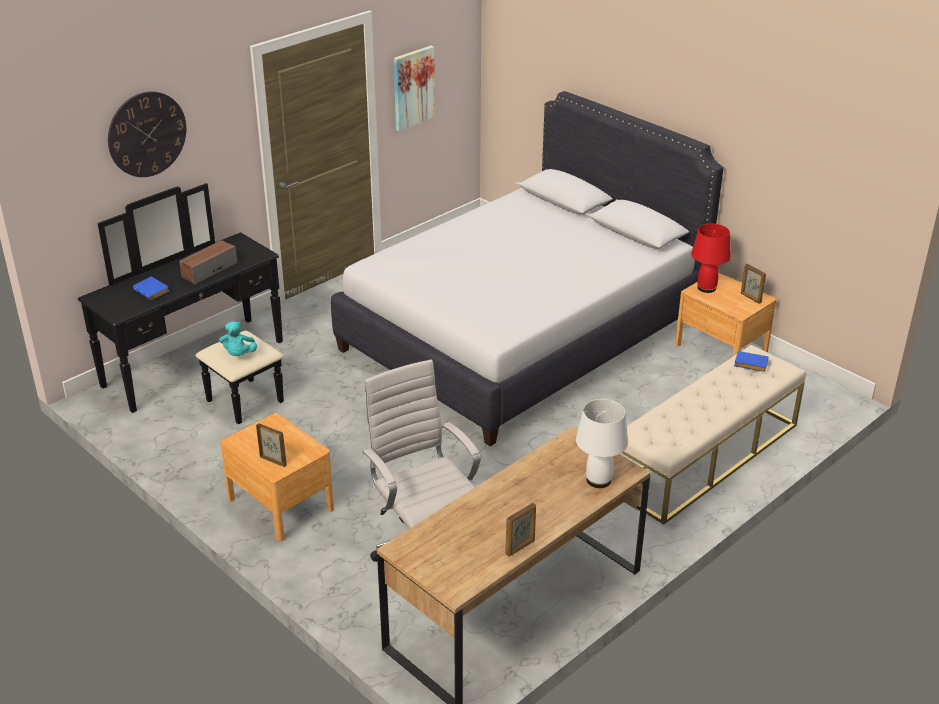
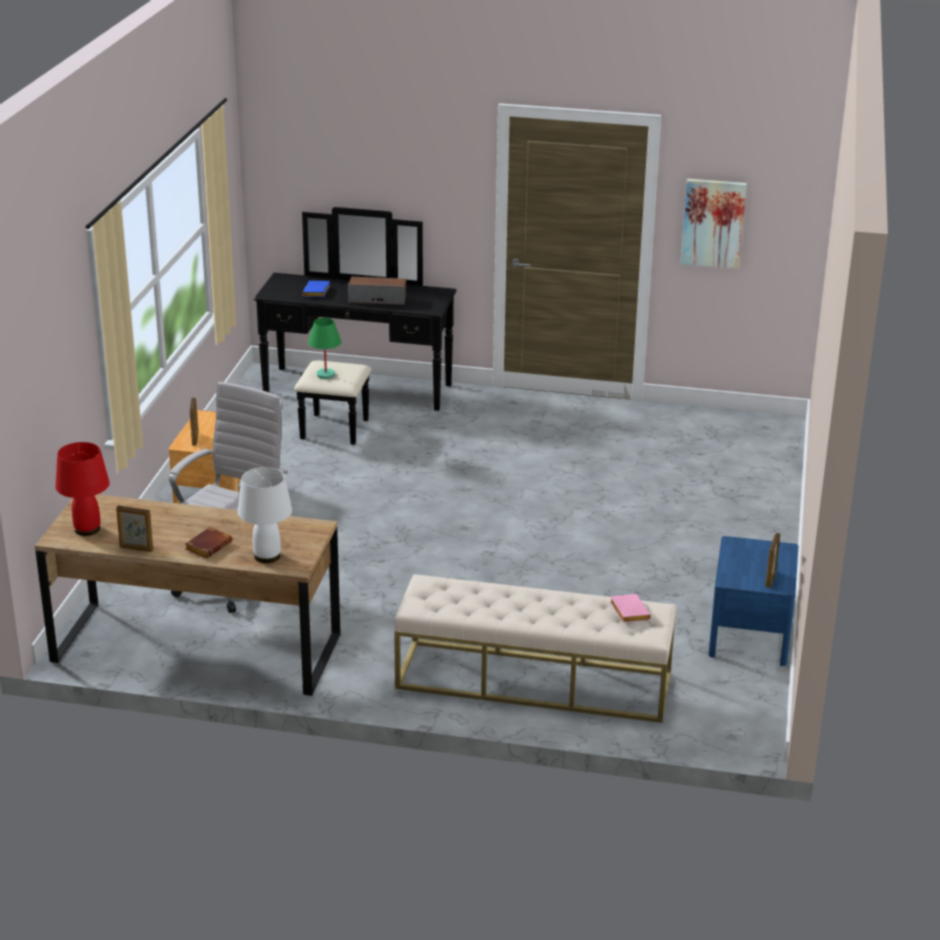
camera: 55 degrees right, 5 degrees down
(147, 134) = (368, 149): wall clock -> none
(239, 354) = (325, 375): turquoise plush toy -> green table lamp
(521, 334) = (611, 514): white bed -> none
(552, 505) = (208, 545): none -> brown book
(706, 288) = (753, 548): red table lamp -> red table lamp (88, 529)
(721, 348) = (750, 634): brown nightstand -> blue nightstand
(749, 364) = (628, 611): blue book -> pink book

